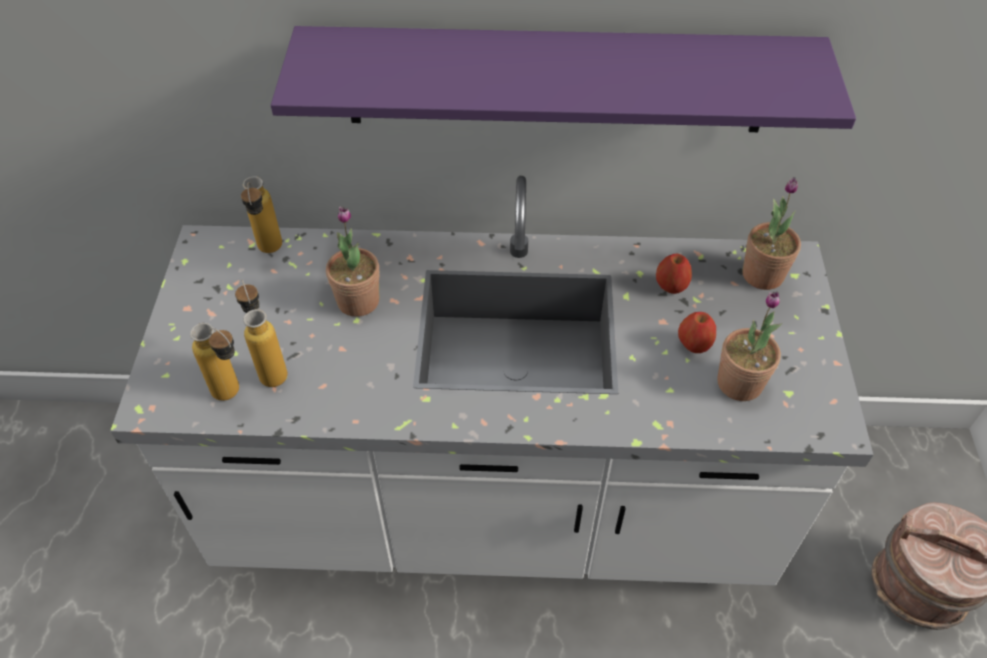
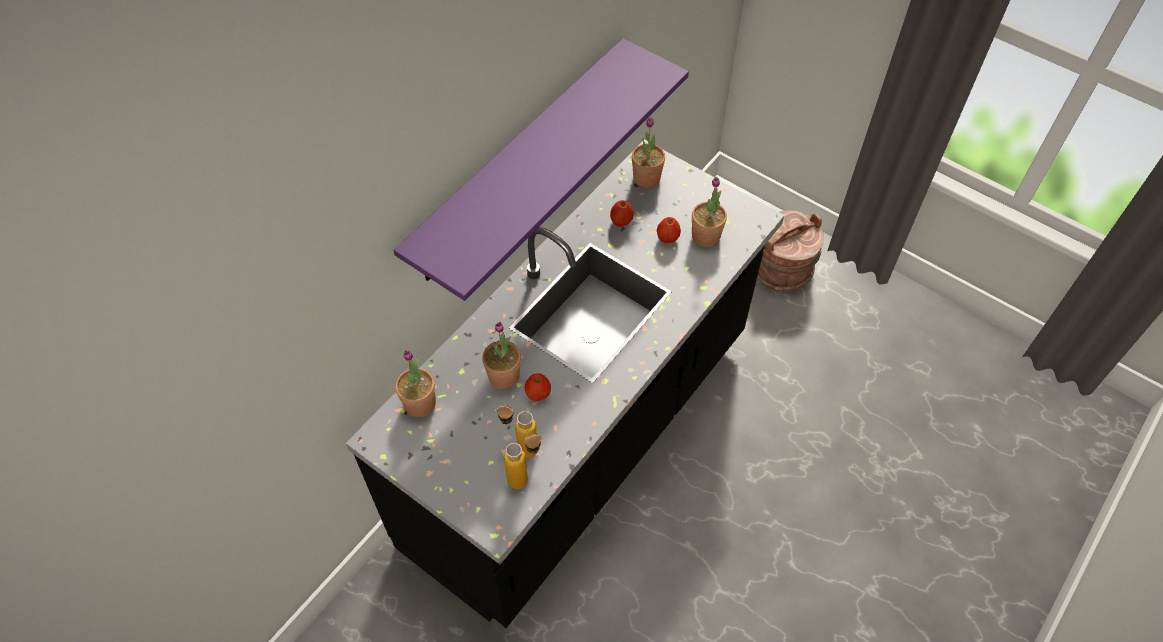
camera: 55 degrees left, 5 degrees up
(270, 253) = (420, 403): bottle -> potted plant
(356, 345) = (538, 394): none -> apple
(493, 508) = (581, 441): white counter -> black counter

